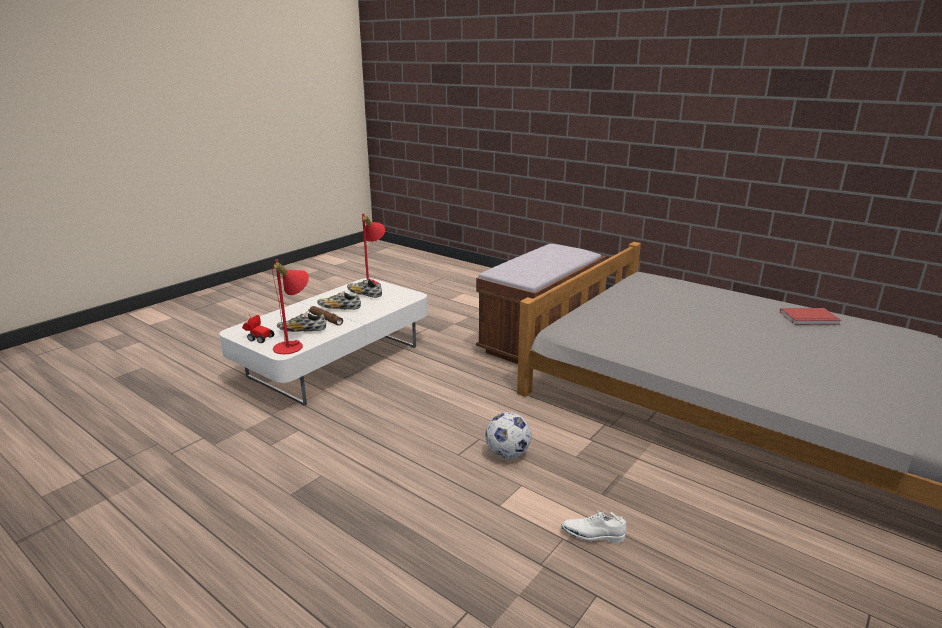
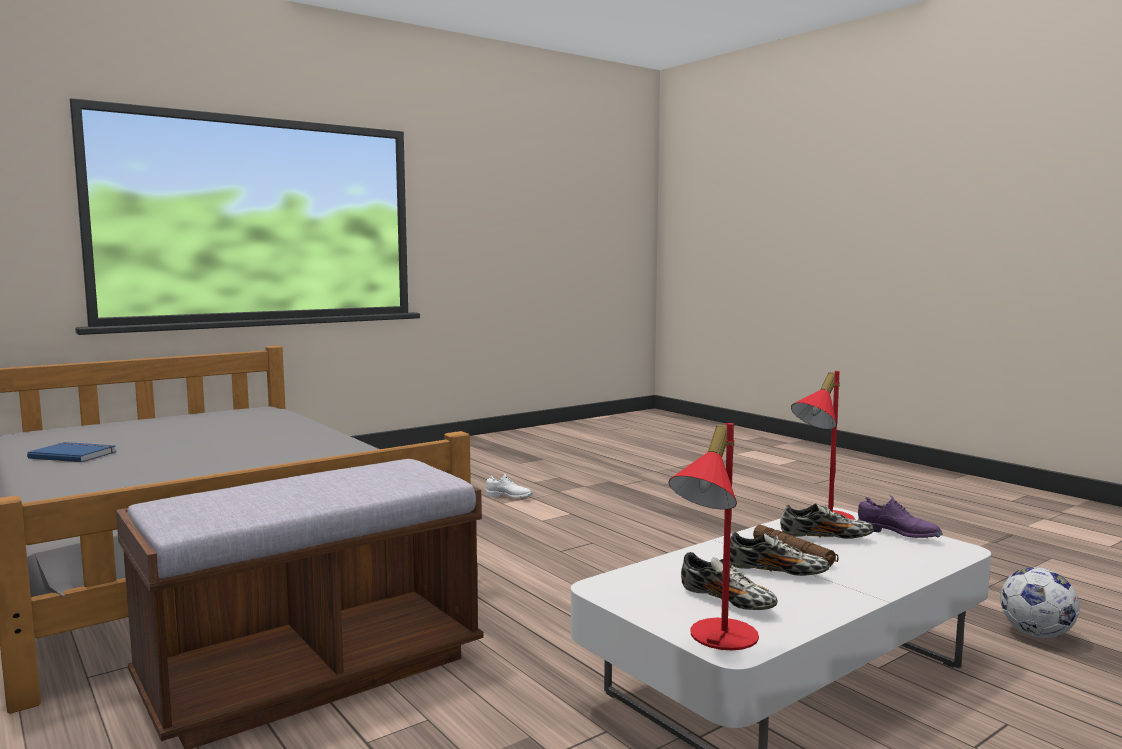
camera: 165 degrees left, 15 degrees down
(258, 338) = (898, 534): toy car -> purple shoe
(507, 454) = (538, 538): football -> football (1036, 634)
(810, 319) = (74, 455): red book -> blue book

